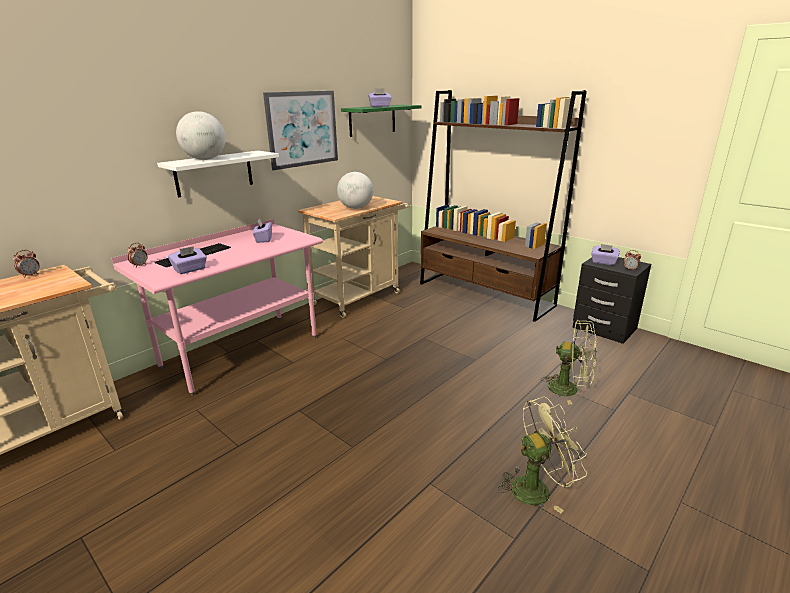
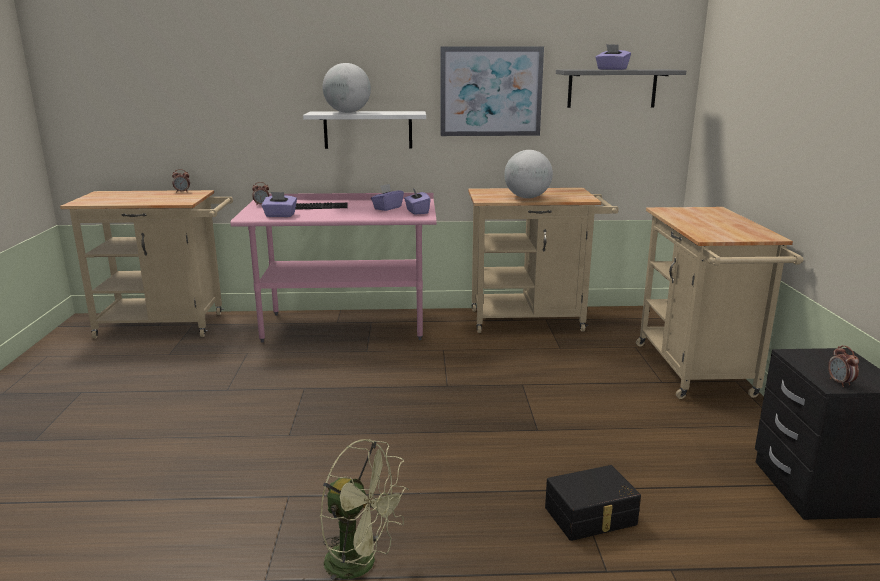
camera: 45 degrees right, 5 degrees down
(372, 120) = (612, 88): green shelf -> grey shelf
(484, 294) = (697, 373): brown bookcase -> beige cart
(569, 389) = (591, 517): green fan -> black storage box
(603, 262) = (816, 360): purple tissue box -> purple tissue box (417, 212)

